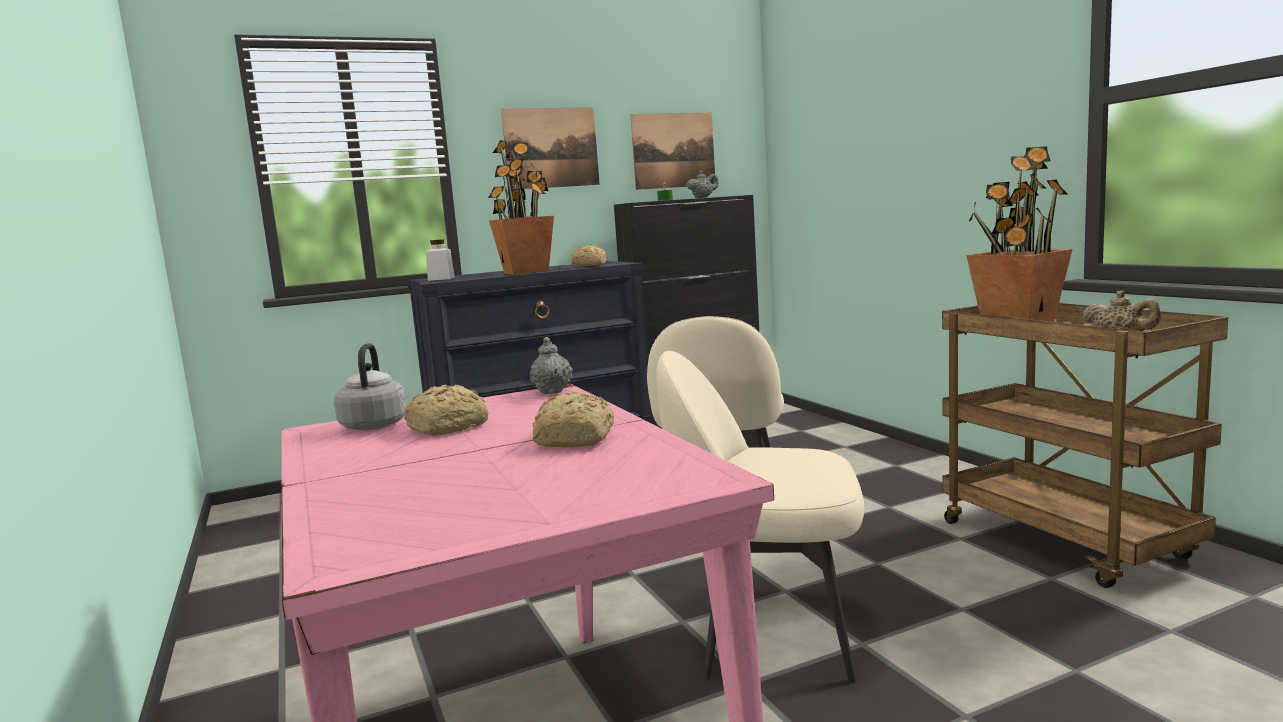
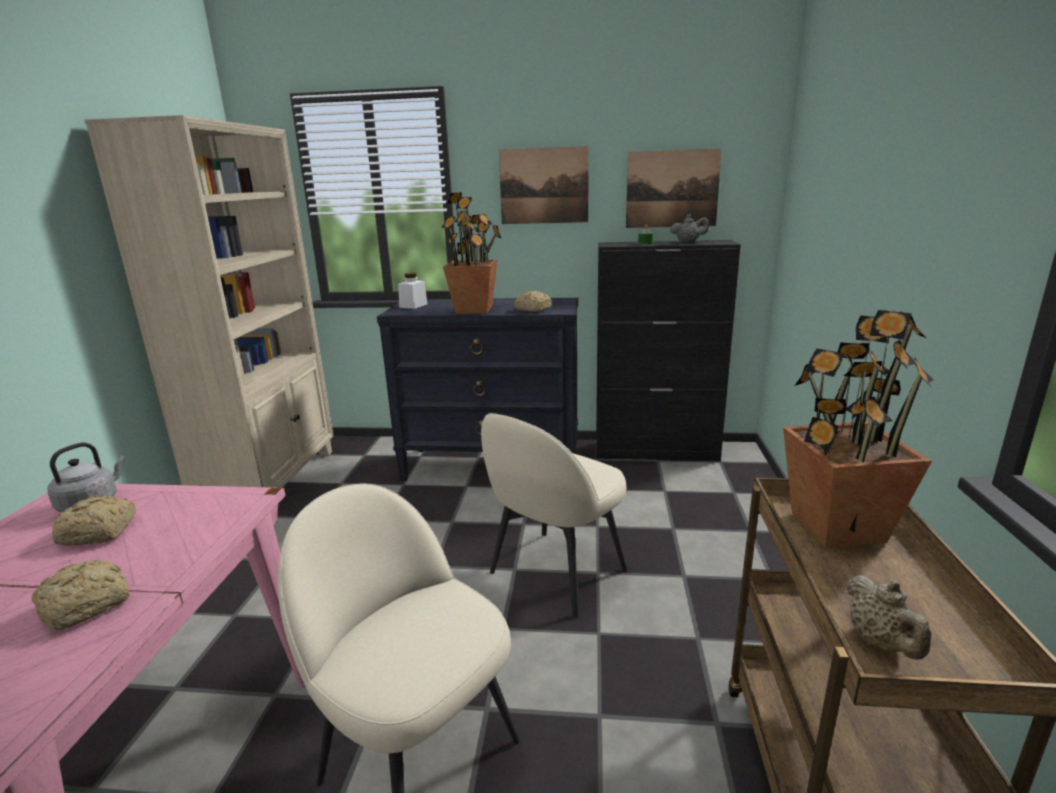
camera: 30 degrees right, 10 degrees up
(267, 541) = (272, 481): none -> beige bookcase
(552, 391) = (247, 498): grey teapot -> none

